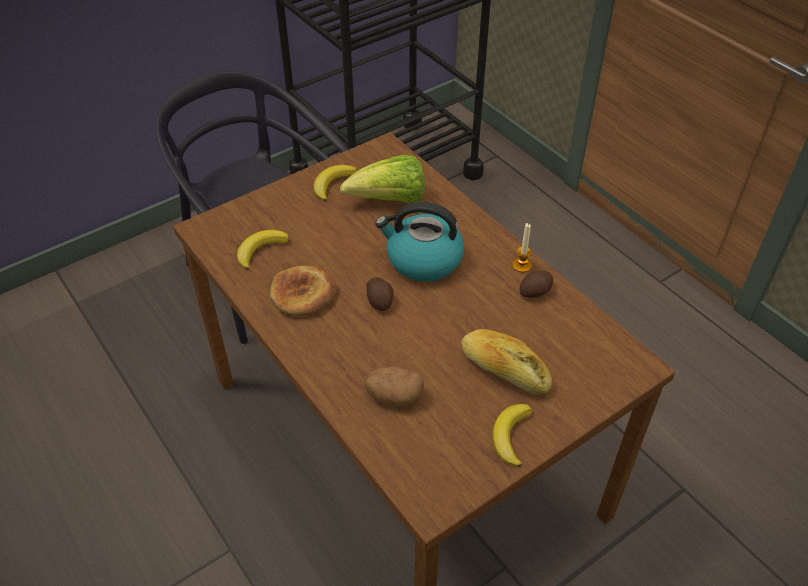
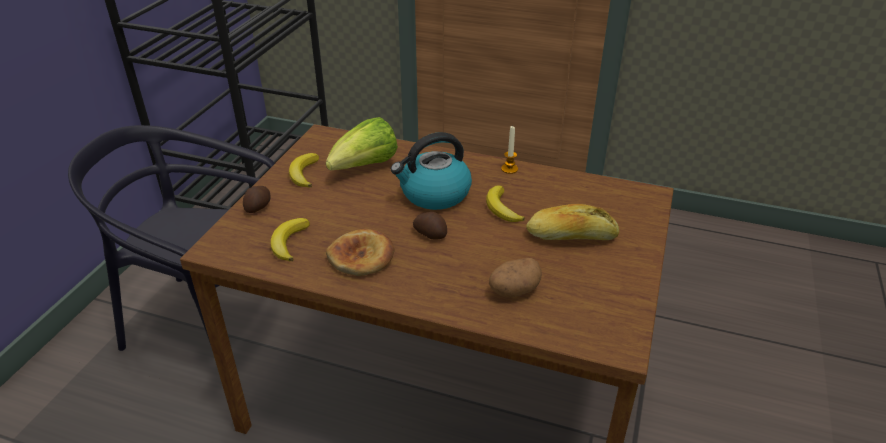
camera: 35 degrees left, 10 degrees down
(510, 436) = (622, 274): banana -> banana (502, 208)
(536, 291) = (537, 180): potato -> potato (259, 207)

